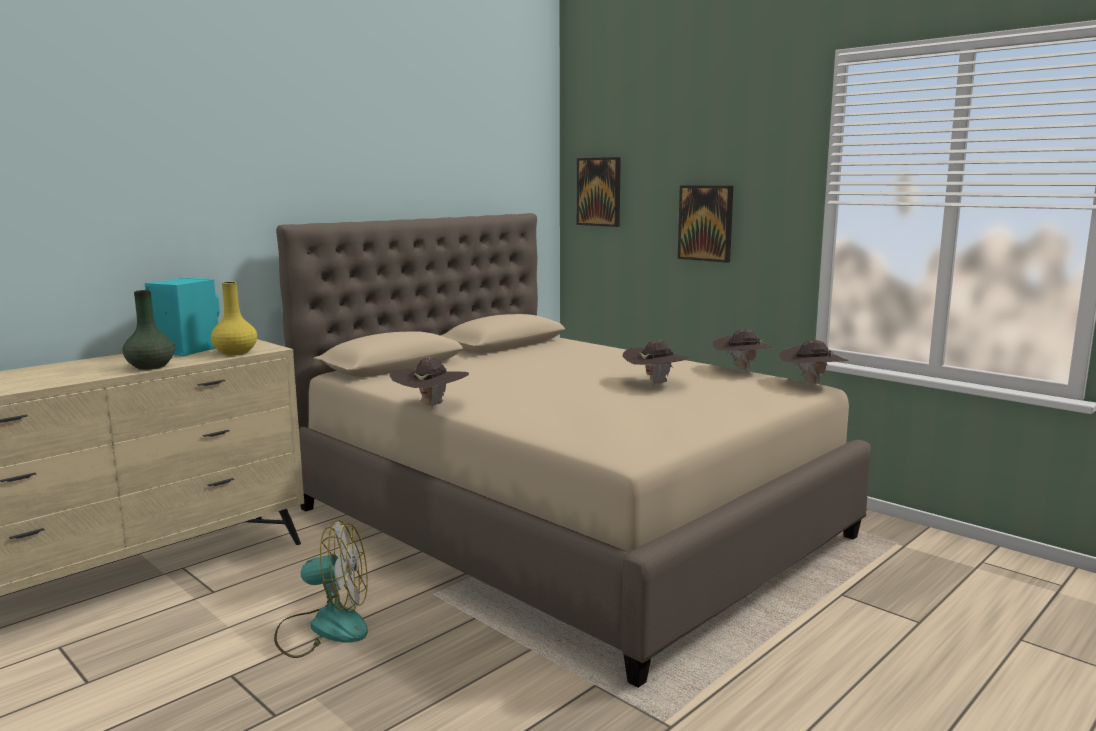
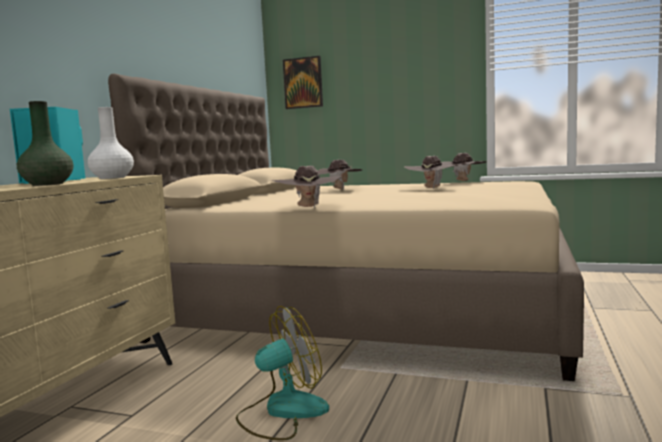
camera: 25 degrees left, 5 degrees down
(235, 352) = (112, 178): yellow vase -> white vase
(705, 223) = (395, 95): picture -> none
(811, 384) = (519, 180): brown hat -> brown hat (339, 190)

